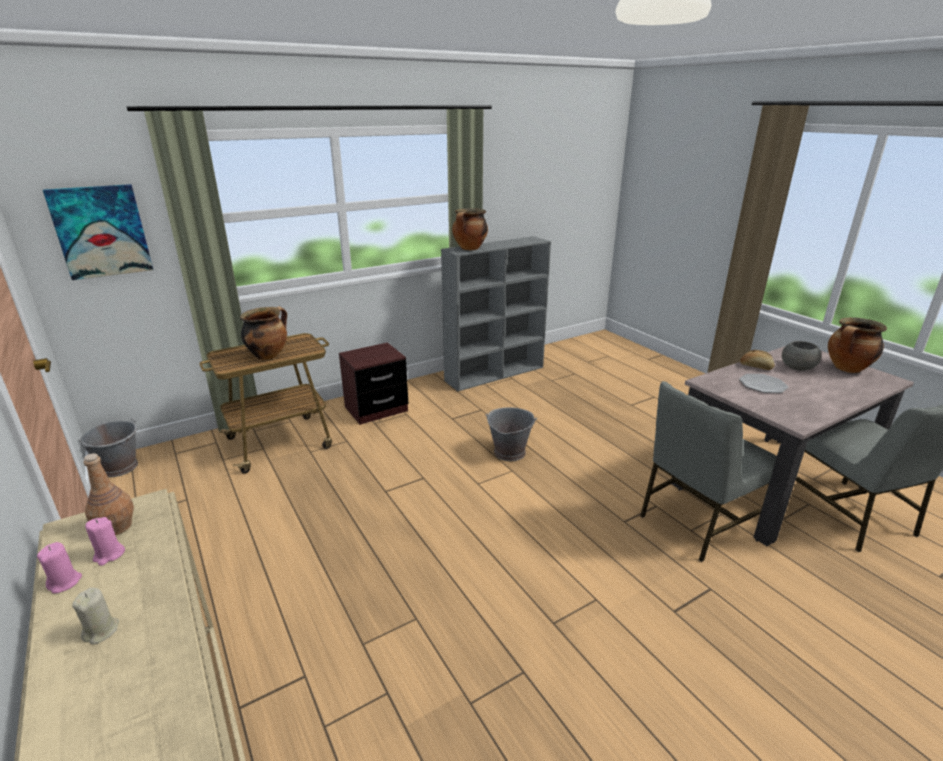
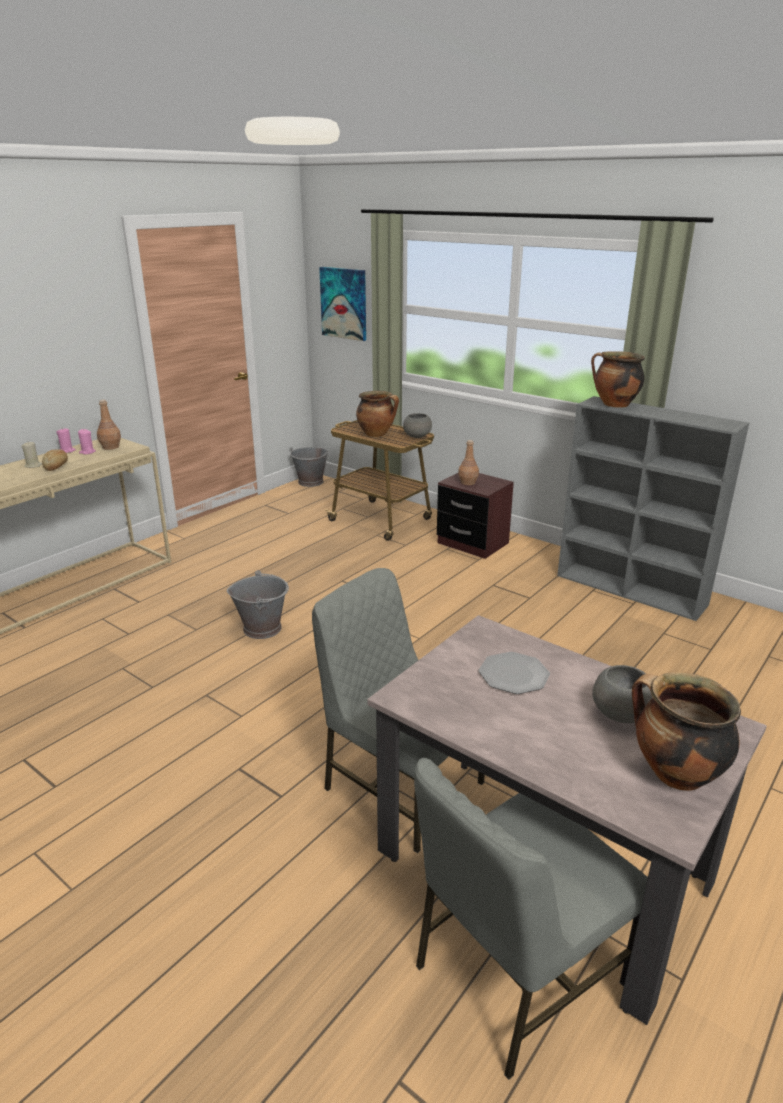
camera: 70 degrees right, 0 degrees up
(303, 340) = (417, 436): none -> grey bowl
(370, 358) = (467, 482): none -> brown bottle
(509, 452) = (454, 630): grey bucket -> grey bucket (262, 628)
(756, 366) = (584, 672): bread -> bread (57, 466)

